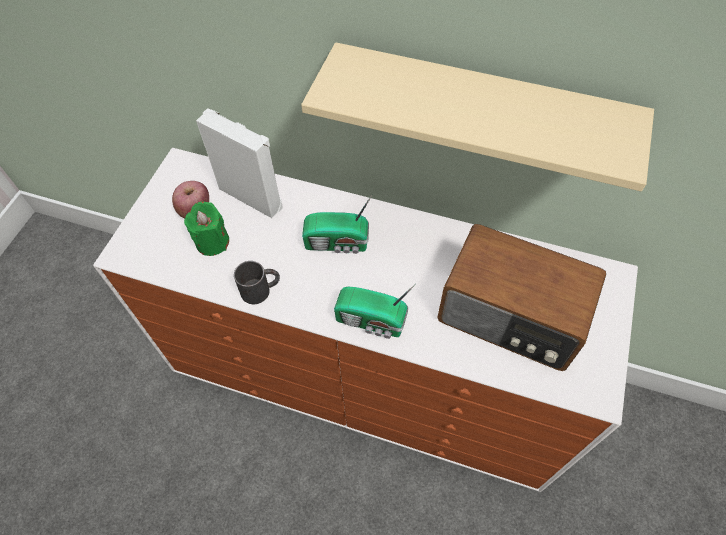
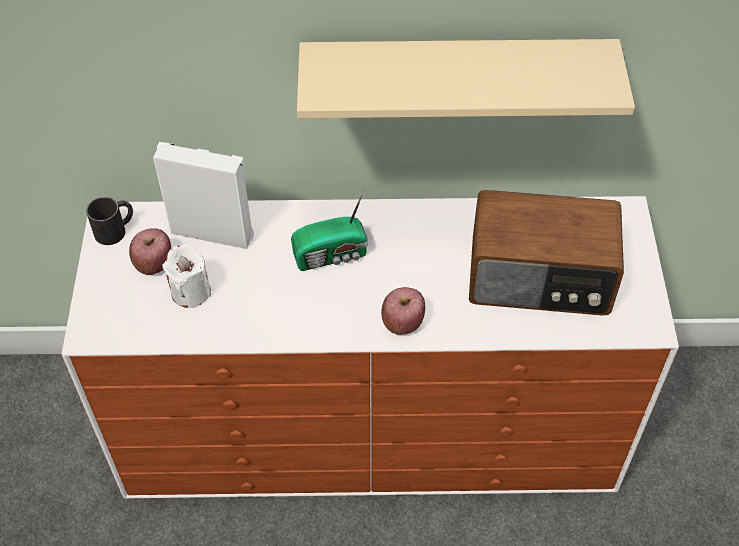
camera: 20 degrees left, 5 degrees down
(212, 242) = (190, 291): green candle -> white candle
(261, 289) = (269, 325): black mug -> black mug (115, 229)
(372, 321) = (402, 323): radio -> apple

